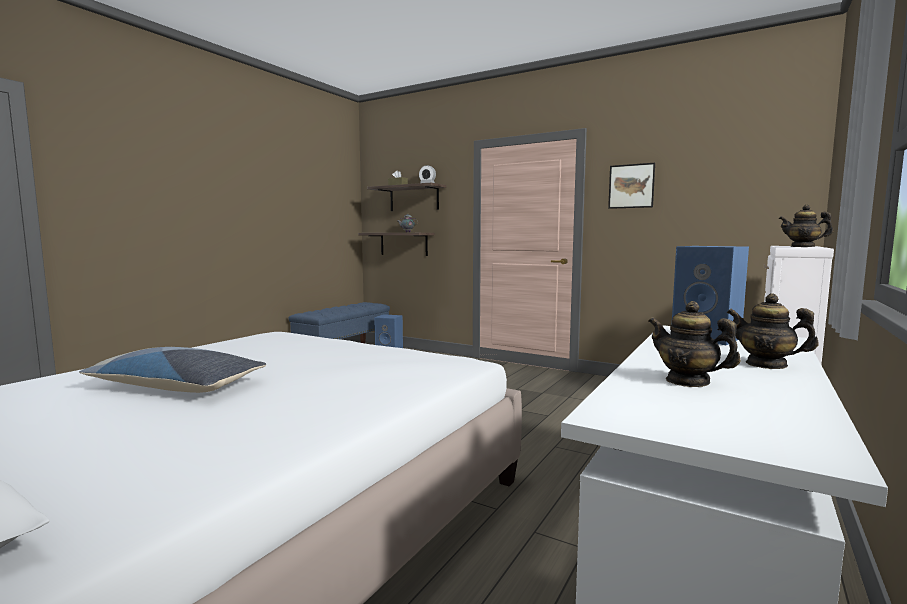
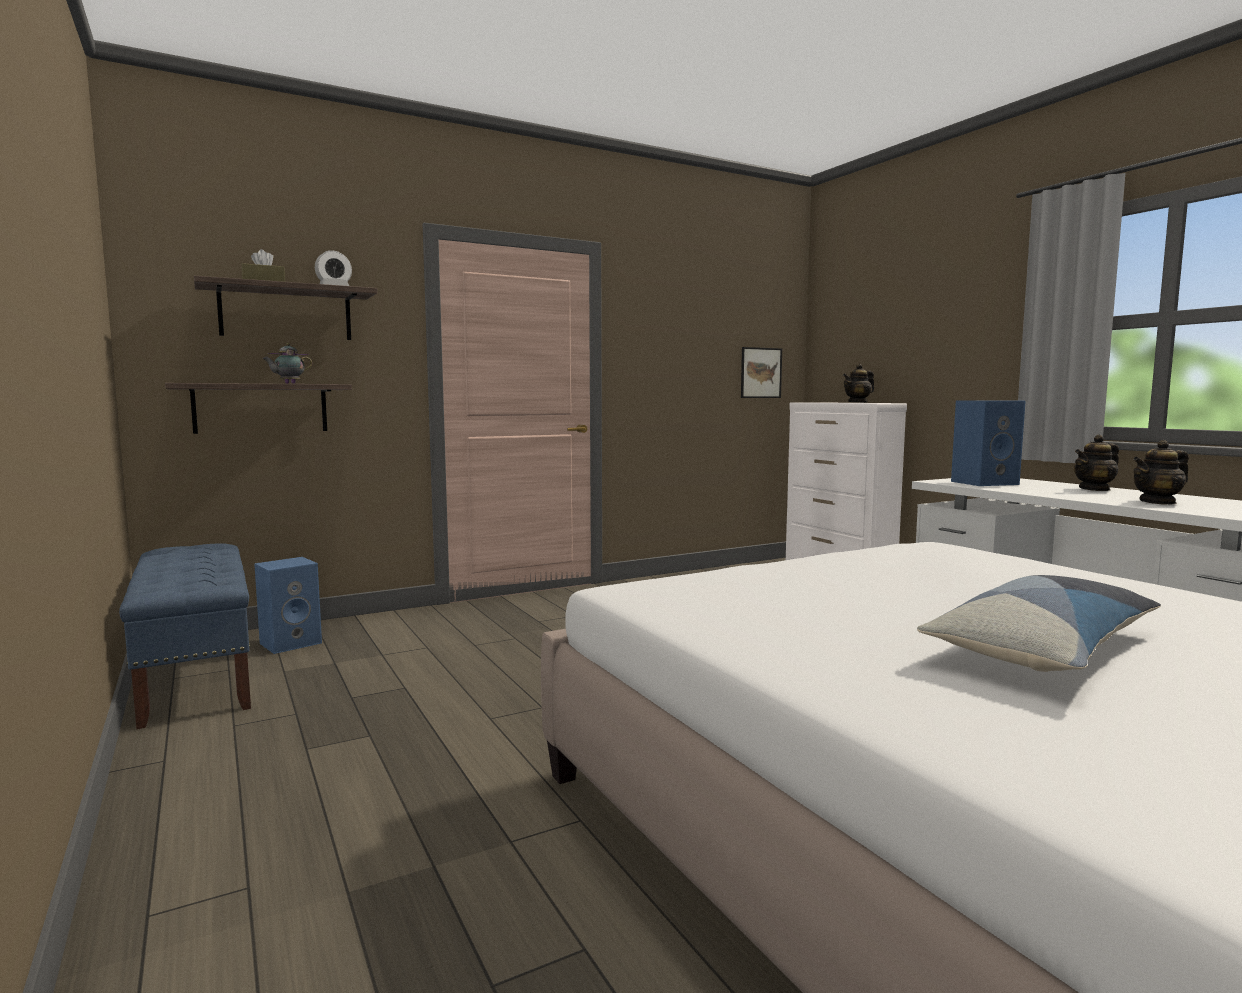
camera: 60 degrees left, 0 degrees up
(631, 186) = (655, 329): picture -> picture (761, 373)

